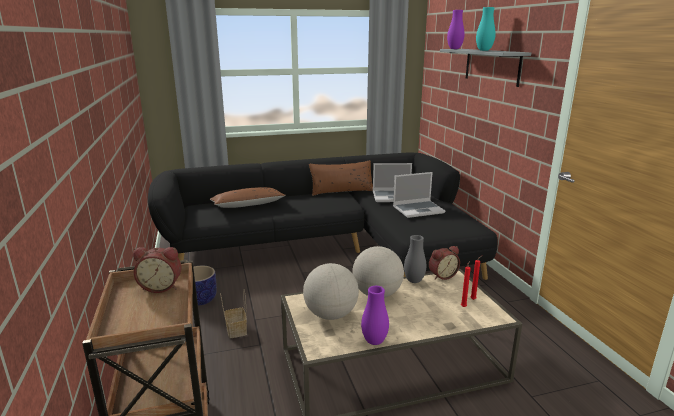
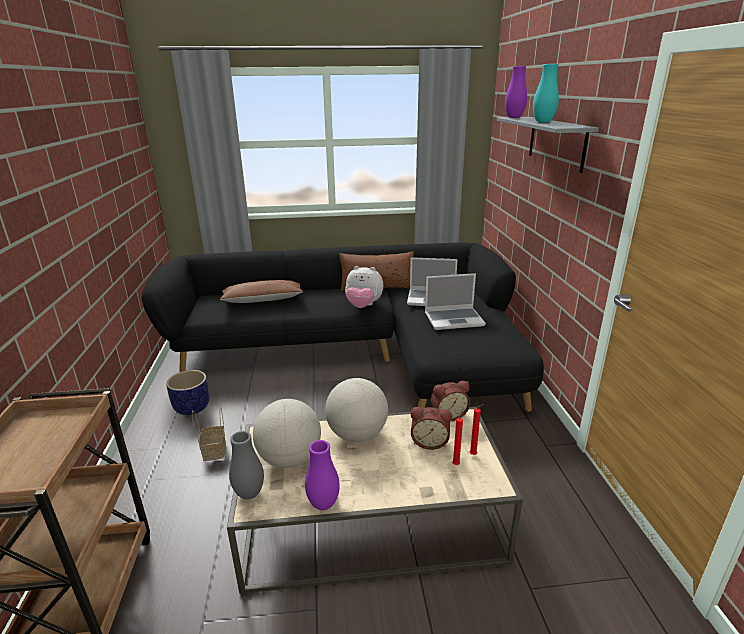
camera: 10 degrees right, 5 degrees up
(161, 286) = (63, 423): alarm clock -> alarm clock (429, 442)
(337, 205) = (363, 306): none -> plush toy
(414, 281) = (410, 419): grey vase -> grey vase (249, 494)

